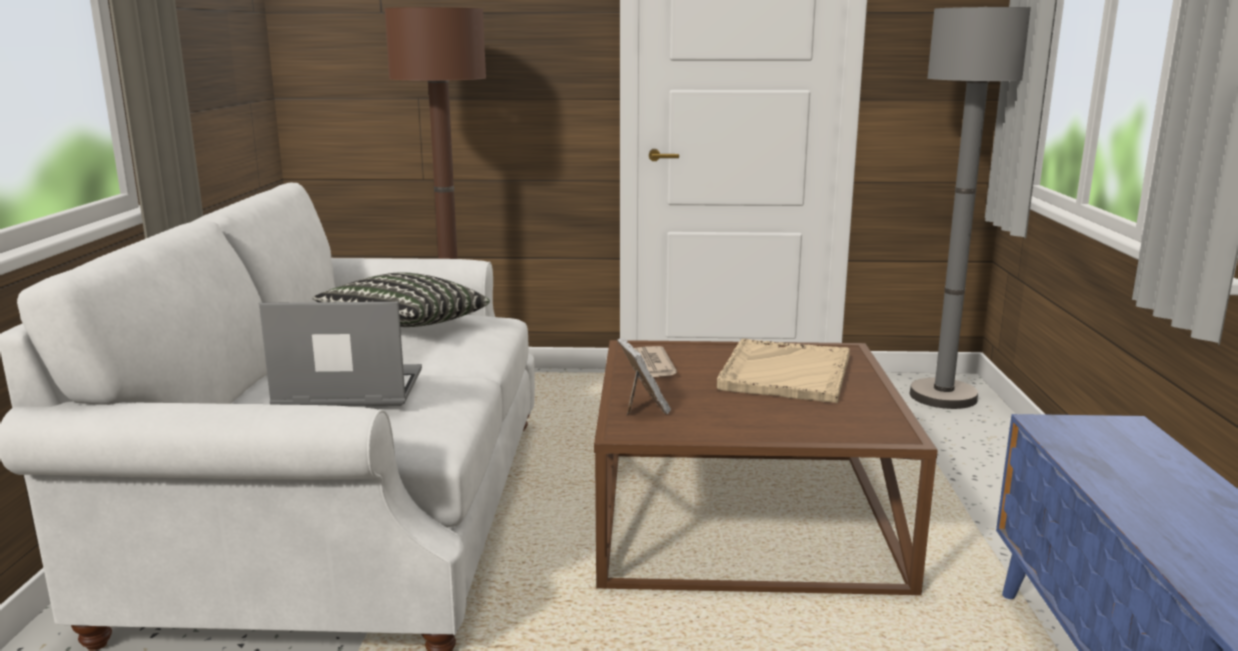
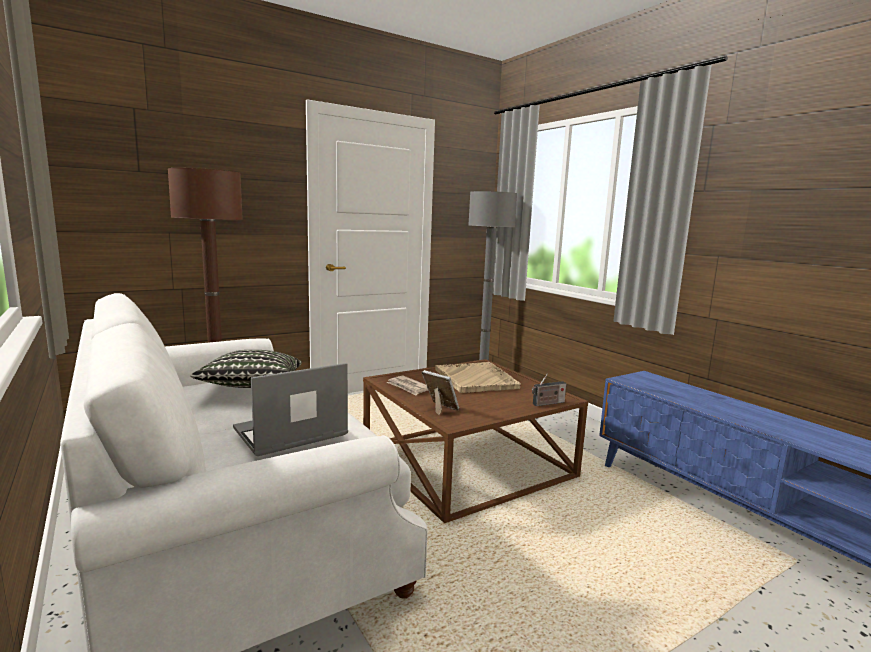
camera: 35 degrees left, 5 degrees down
(842, 436) = (547, 403): none -> radio

